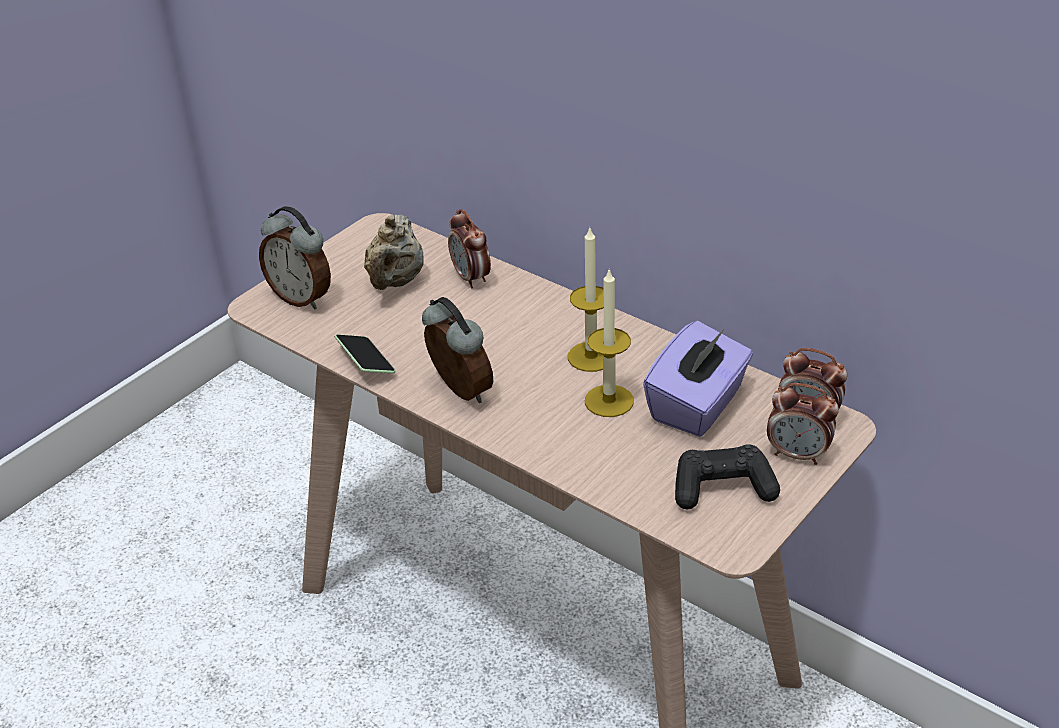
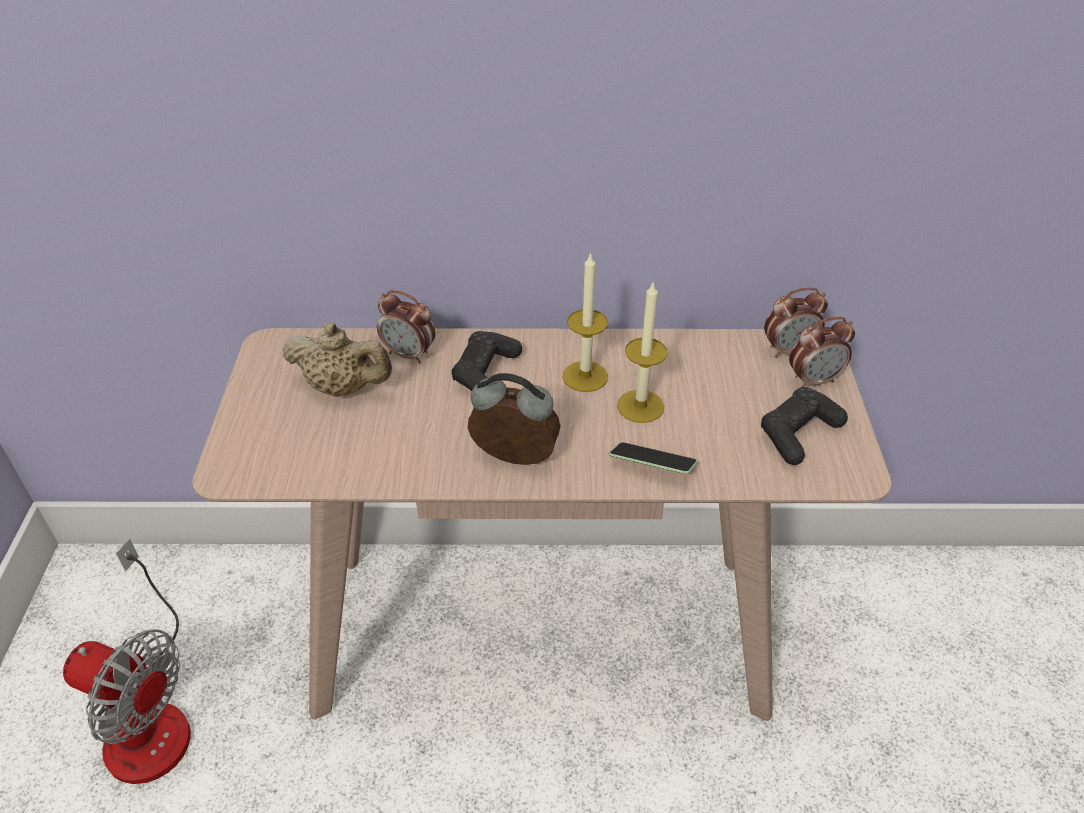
camera: 40 degrees left, 5 degrees up
(198, 519) = (149, 714): none -> fan
(302, 298) = (266, 444): alarm clock -> none
(365, 363) = (400, 475): phone -> phone (652, 466)
(395, 282) = (343, 388): beige teapot -> beige teapot turned 45 degrees counterclockwise
(513, 319) = (486, 374): none -> black game controller
(698, 405) = (706, 377): purple tissue box -> none

